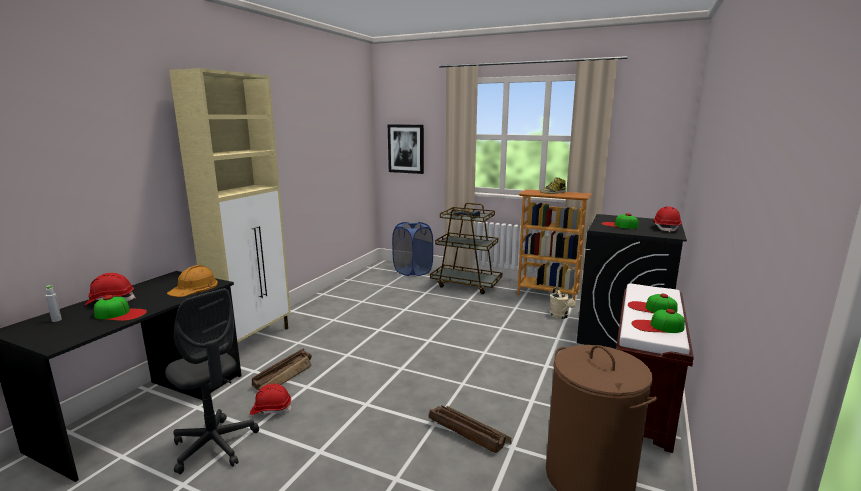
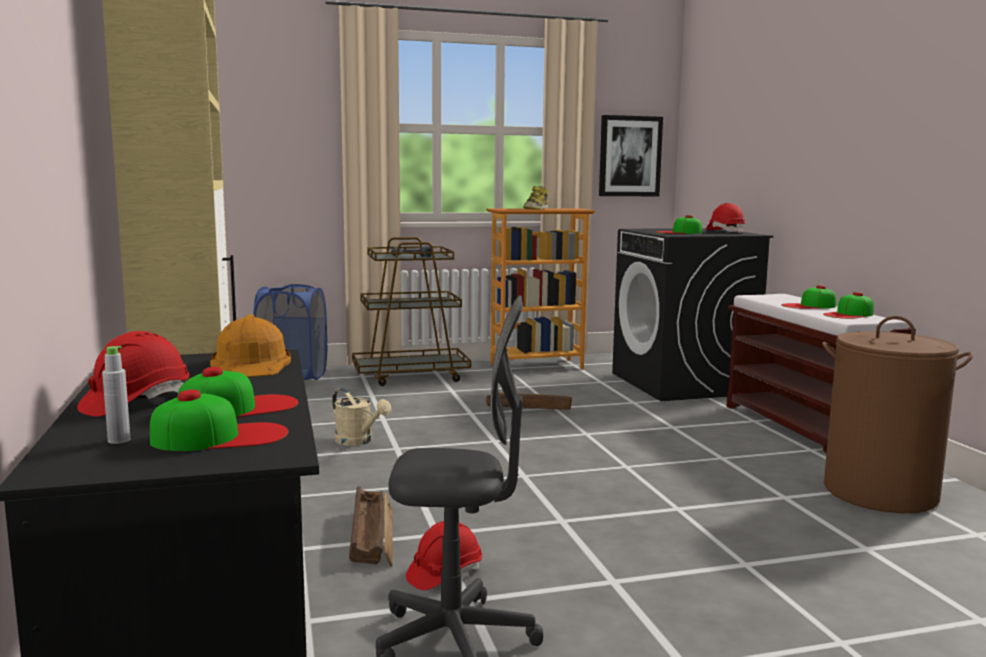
camera: 40 degrees left, 5 degrees down
(74, 328) = (220, 436): none -> cap
(406, 148) = (252, 149): picture -> picture (630, 156)
(467, 433) = (725, 503): crate -> crate (528, 409)
(560, 316) = (594, 383): beige watering can -> beige watering can (358, 441)

